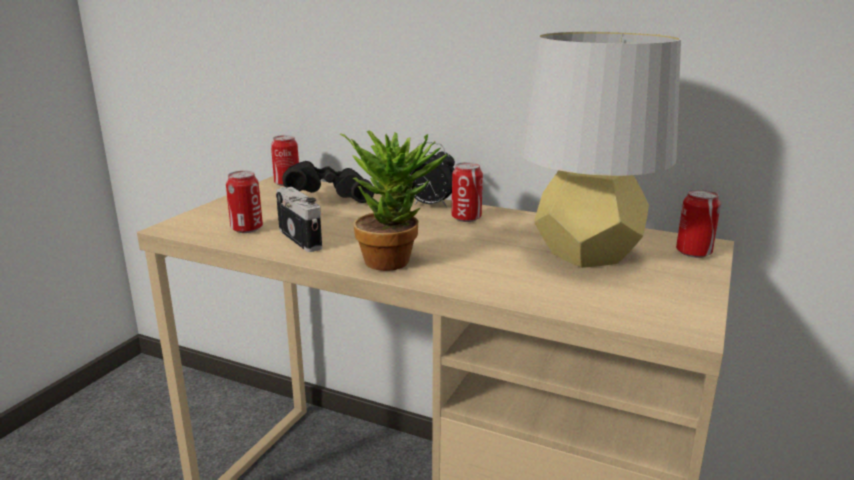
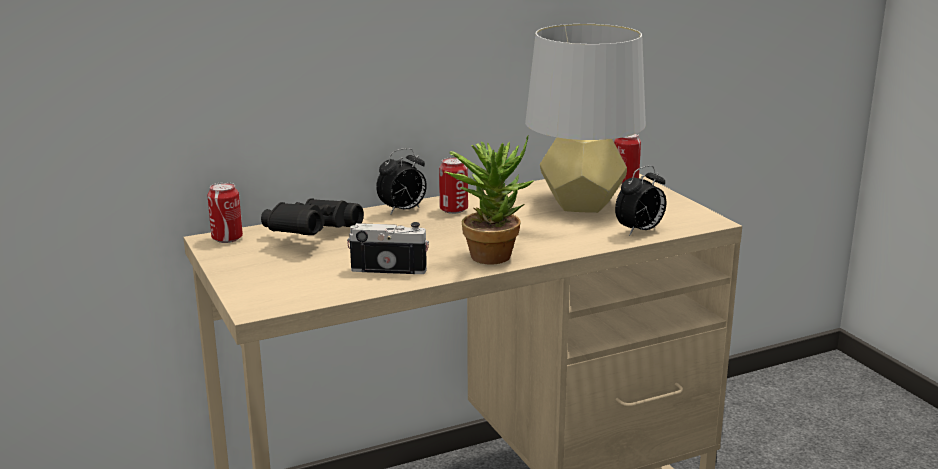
camera: 50 degrees left, 0 degrees up
(247, 229) = (324, 281): can -> none
(575, 302) = (640, 231): none -> alarm clock

